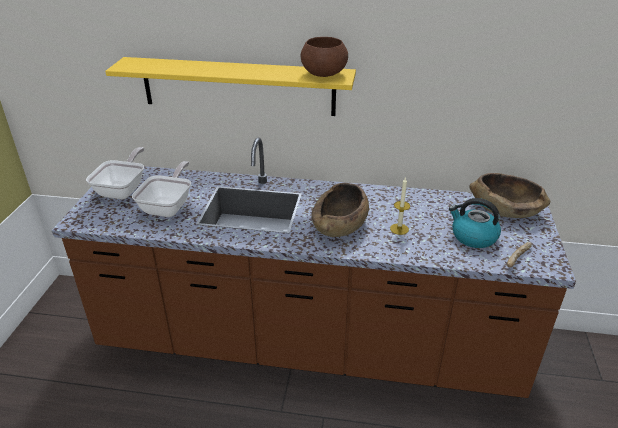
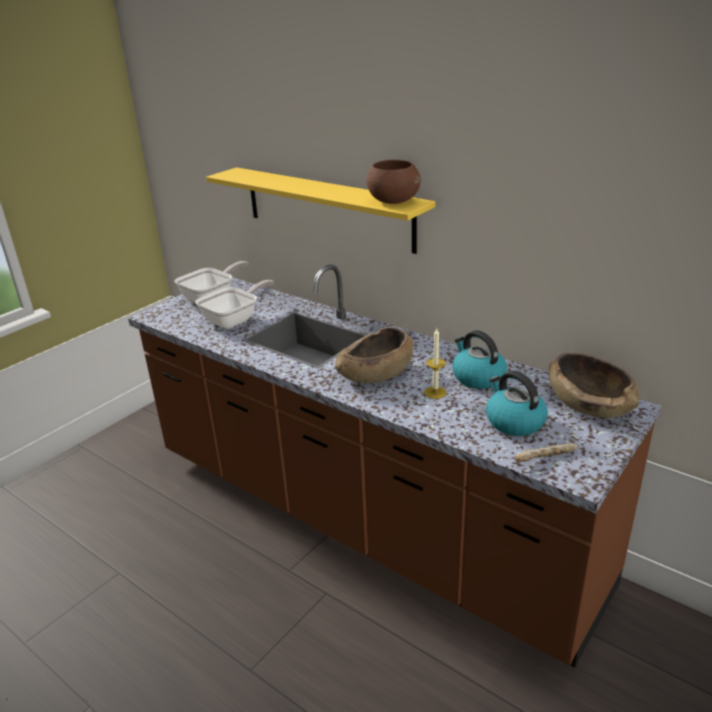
camera: 30 degrees right, 5 degrees down
(416, 208) = (477, 377): none -> kettle

